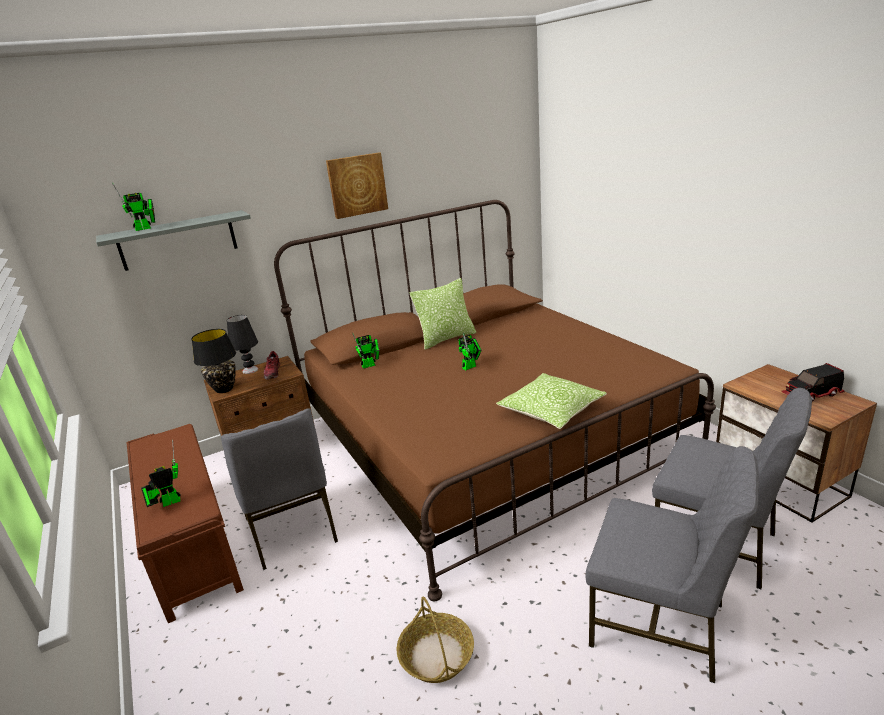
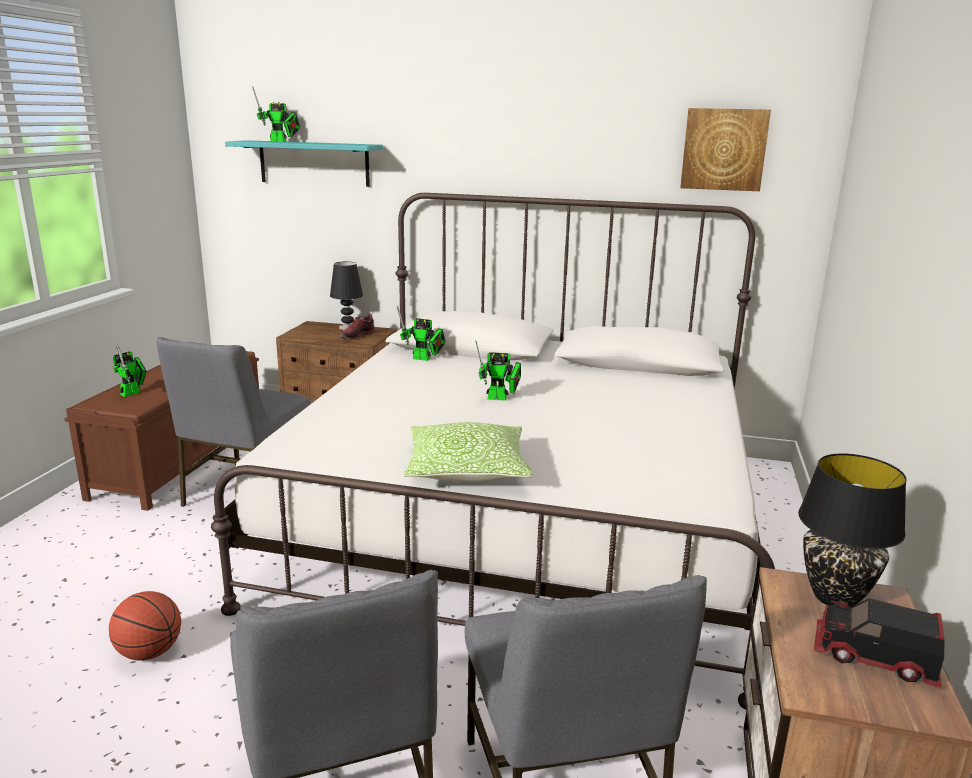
camera: 40 degrees right, 5 degrees down
(168, 503) = (133, 393): toy robot -> toy robot turned 105 degrees clockwise
(178, 240) = (314, 163): grey shelf -> turquoise shelf
(224, 389) = (301, 333): black table lamp -> black table lamp (835, 598)
(357, 185) = (524, 143): picture -> picture (724, 149)
(436, 655) = (149, 652): basket -> basketball
(446, 338) = (541, 367): pillow -> none
(486, 440) = (523, 520): brown bed -> white bed

